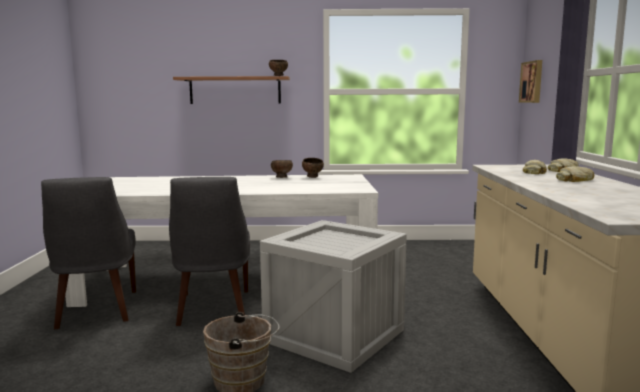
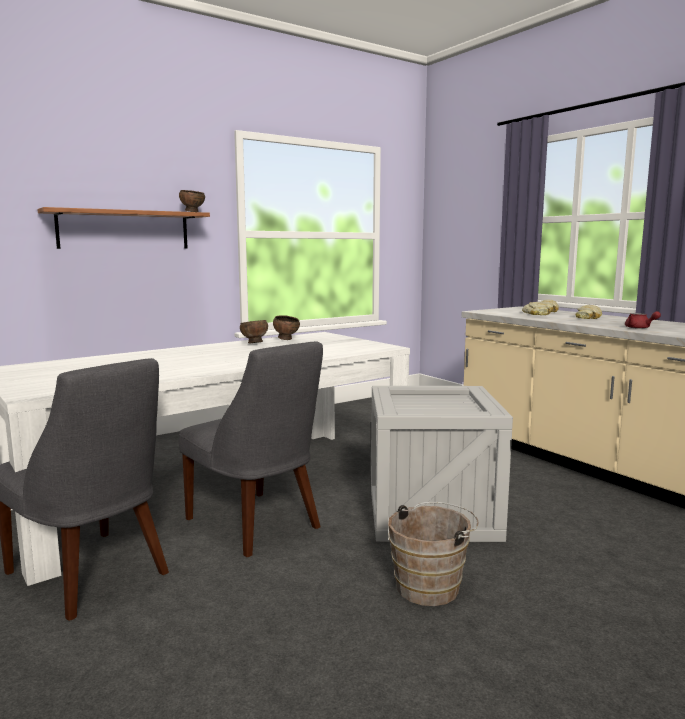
camera: 35 degrees left, 0 degrees up
(532, 82) = (444, 227): picture -> none
(573, 194) = (640, 328): none -> red teapot

